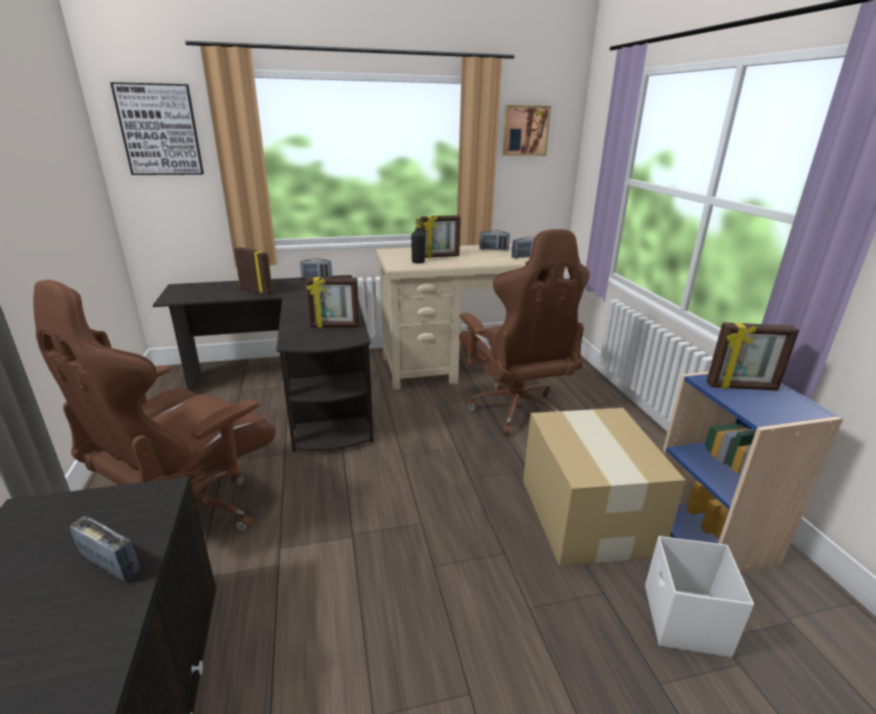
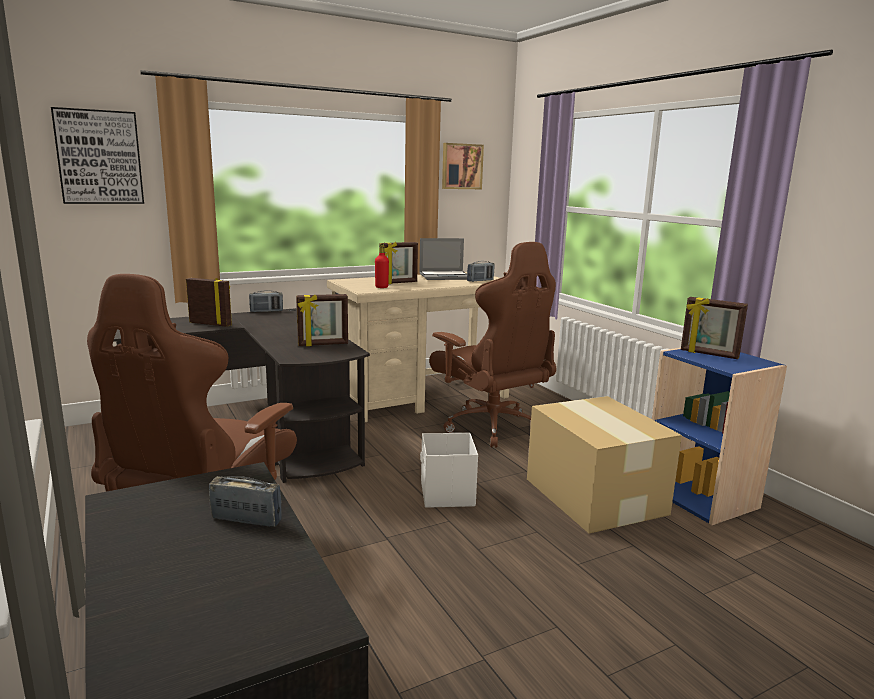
camera: 15 degrees left, 10 degrees down
(418, 262) = (381, 287): black bottle -> red bottle
(493, 249) = (445, 277): radio -> laptop
(684, 621) = (704, 553): white storage box -> white storage box (446, 494)
(741, 387) = (709, 354): picture frame -> picture frame turned 45 degrees clockwise

